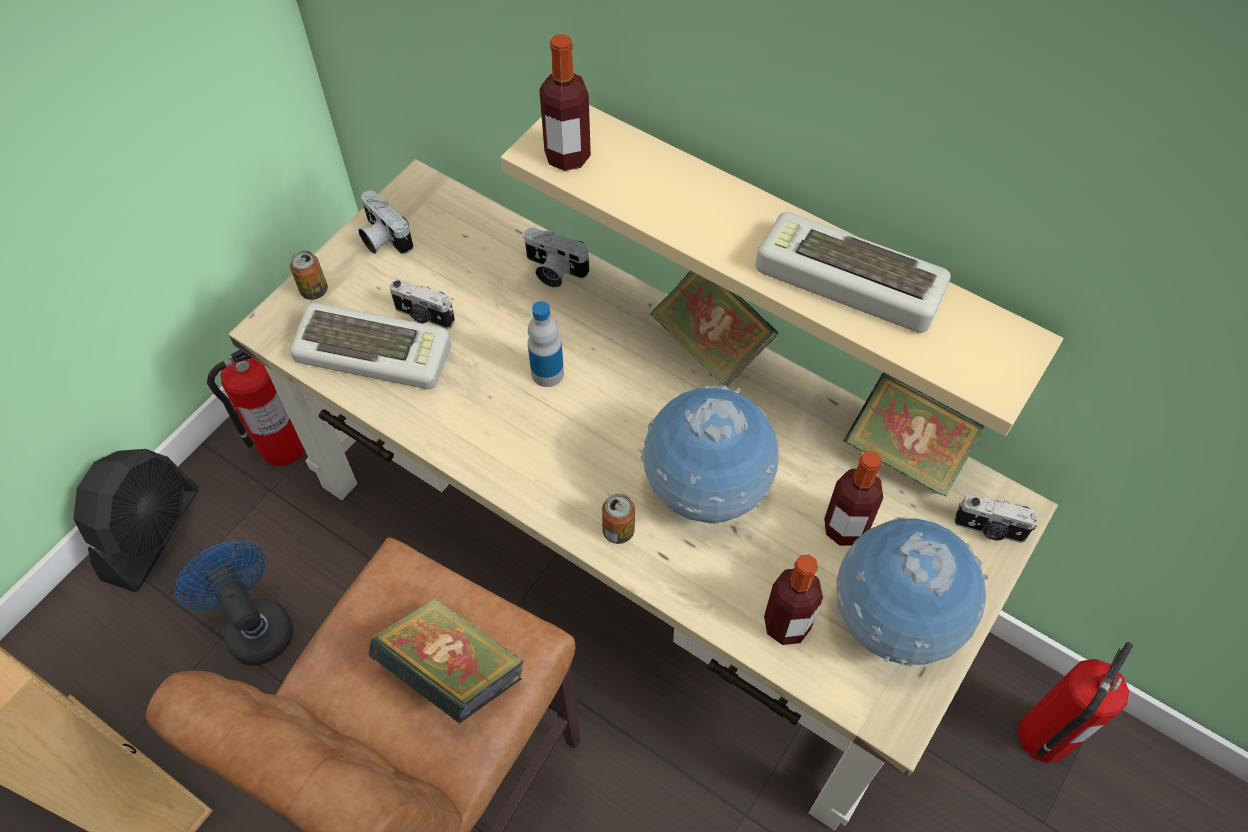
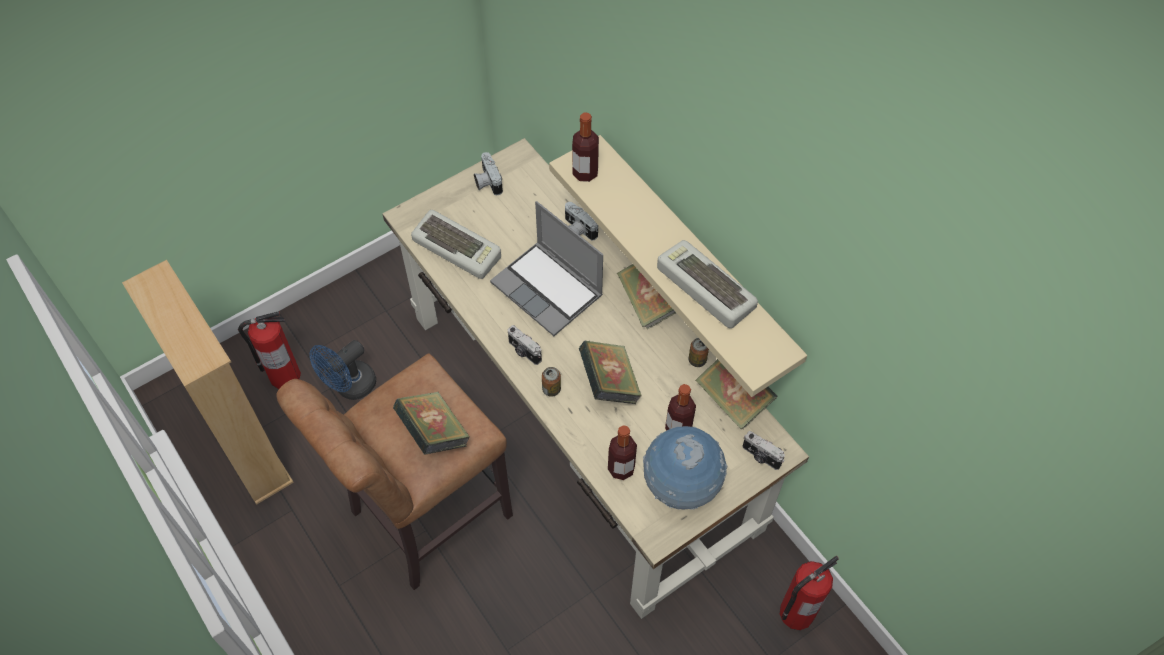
camera: 20 degrees right, 0 degrees up
(152, 533) = (310, 315): black fan -> none
(254, 624) = (350, 387): blue fan -> blue fan turned 120 degrees counterclockwise
(281, 446) = (401, 286): fire extinguisher -> fire extinguisher (284, 375)
(314, 290) = (437, 202): can -> can (697, 360)
(424, 316) = (493, 235): camera -> camera (524, 352)
(547, 373) = (549, 289): bottle -> laptop
(705, 490) = (609, 383): globe -> book

